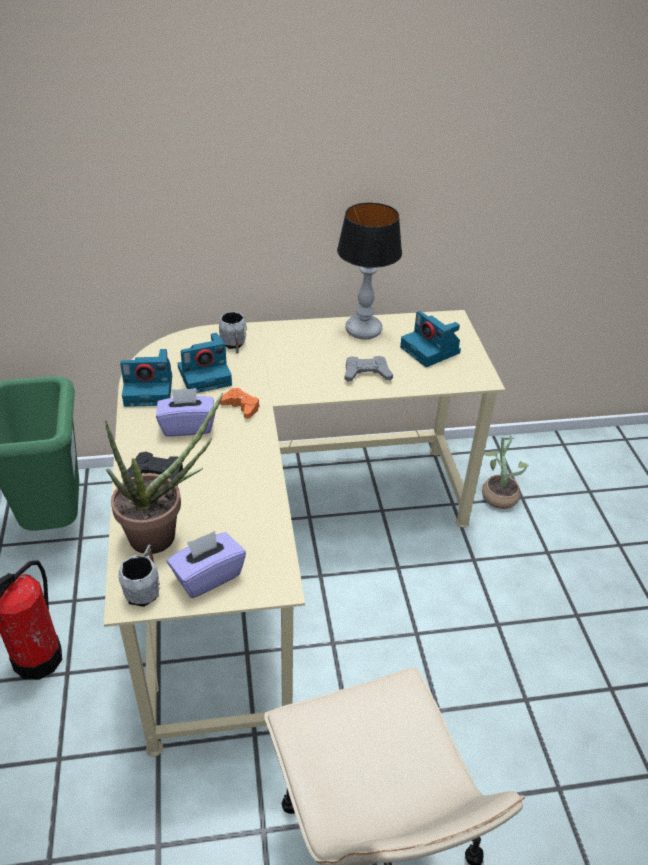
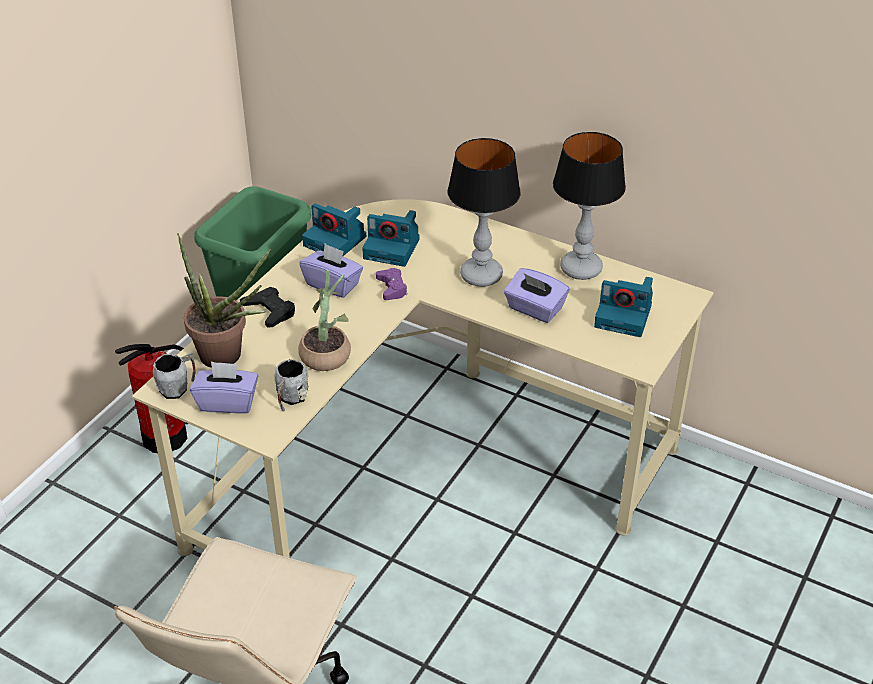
camera: 40 degrees right, 0 degrees up
(234, 345) = (446, 232): grey mug -> grey mug (290, 399)
(241, 407) = (392, 288): orange game controller -> purple game controller
(299, 367) = (480, 276): none -> table lamp
(366, 373) = (534, 309): grey game controller -> purple tissue box
(431, 350) = (624, 316): camera -> camera turned 75 degrees counterclockwise
(497, 494) = (693, 524): potted plant -> potted plant (328, 352)

